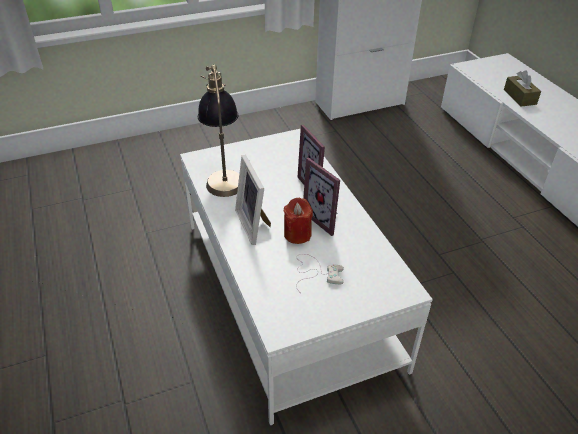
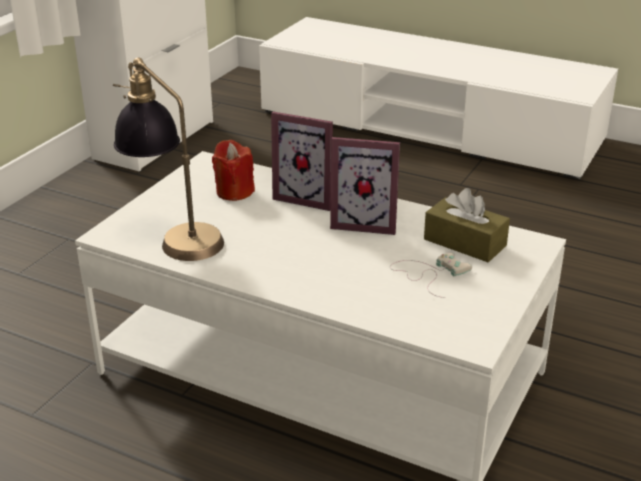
camera: 40 degrees left, 10 degrees down
(255, 224) = (294, 265): picture frame -> none
(297, 234) = (357, 251): red candle -> red candle (234, 192)
(519, 97) = (373, 52): brown tissue box -> brown tissue box (464, 242)

